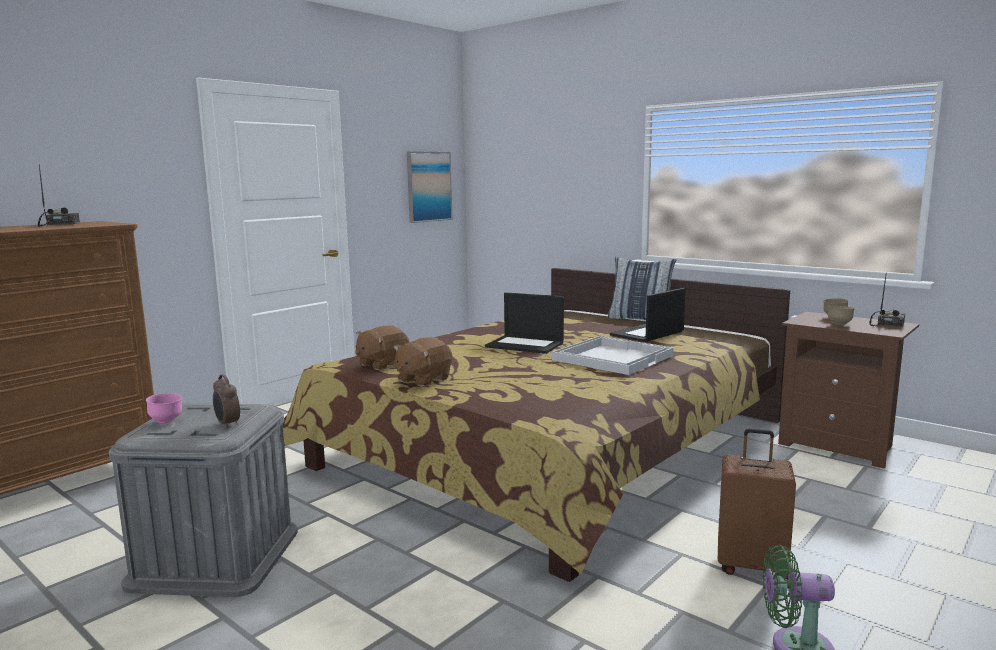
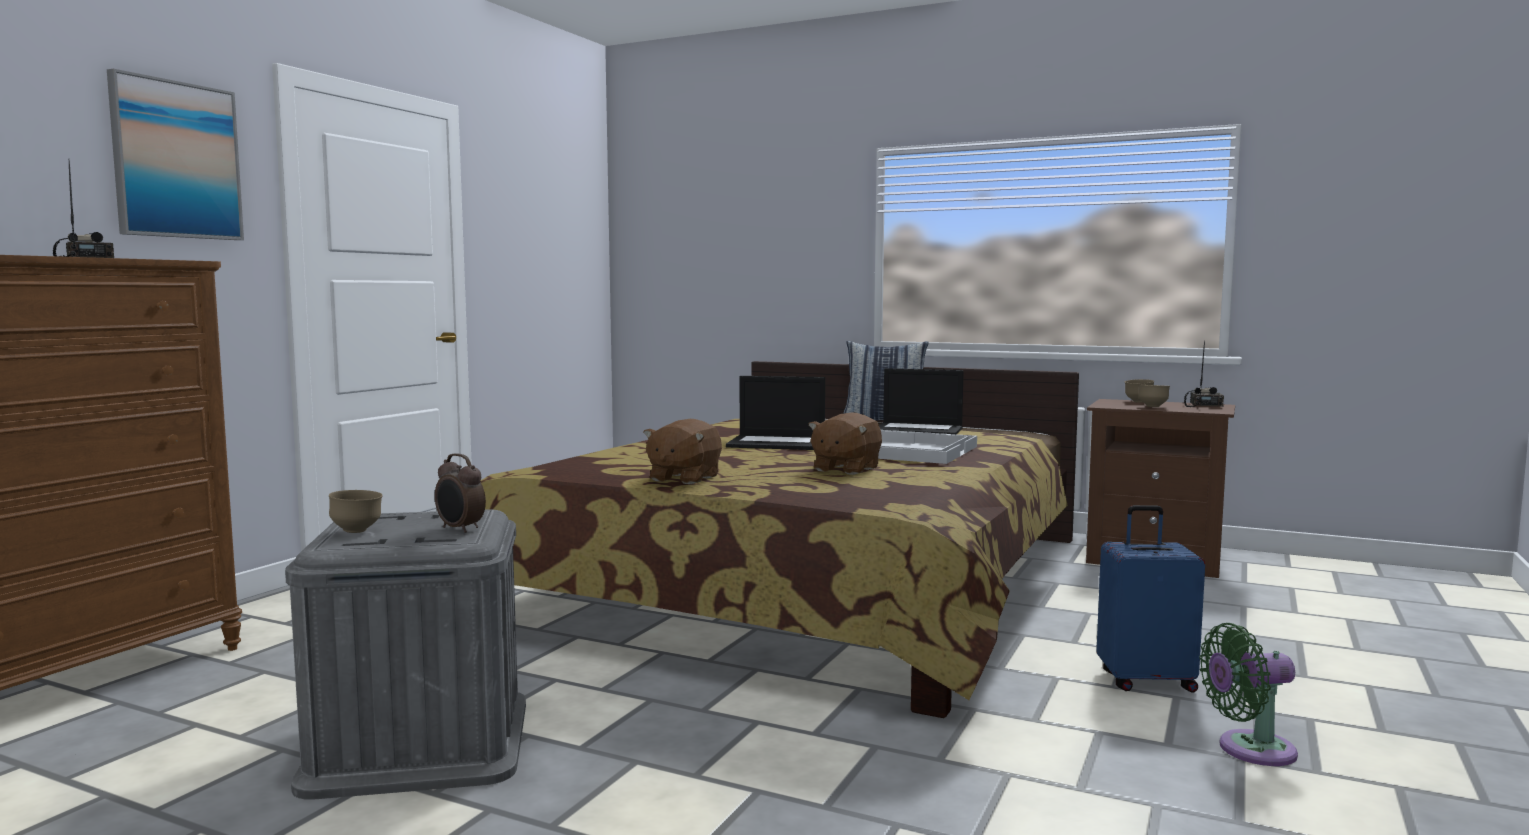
camera: 15 degrees left, 5 degrees down
(166, 421) = (357, 531): pink bowl -> brown bowl
(382, 364) = (603, 467): brown plush toy -> brown plush toy (845, 469)
(428, 186) = (566, 252): picture -> picture (176, 160)
(647, 334) = (919, 430): laptop -> laptop turned 105 degrees counterclockwise
(752, 566) = (1145, 681): brown suitcase -> blue suitcase

